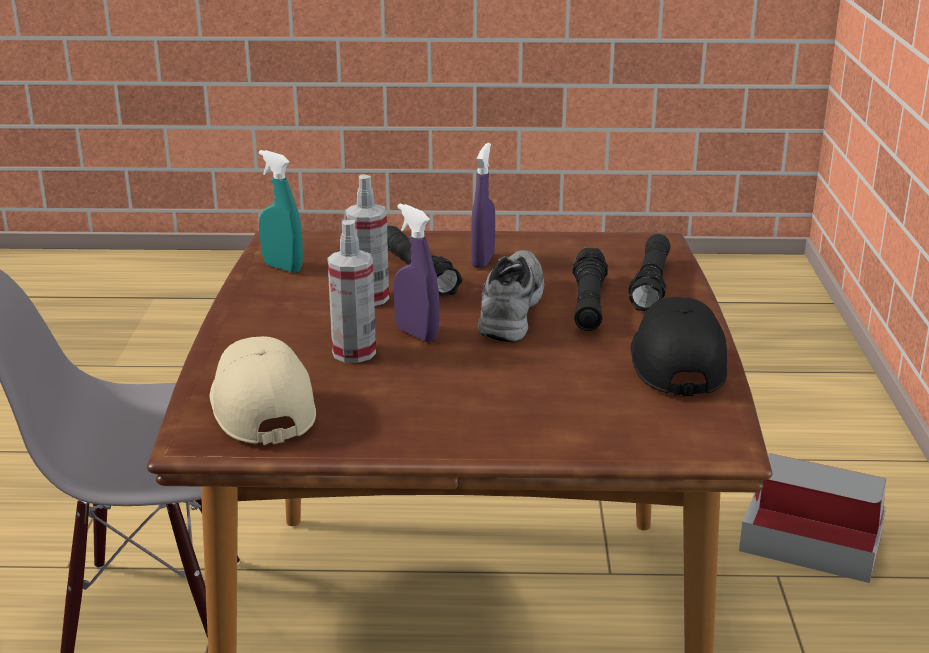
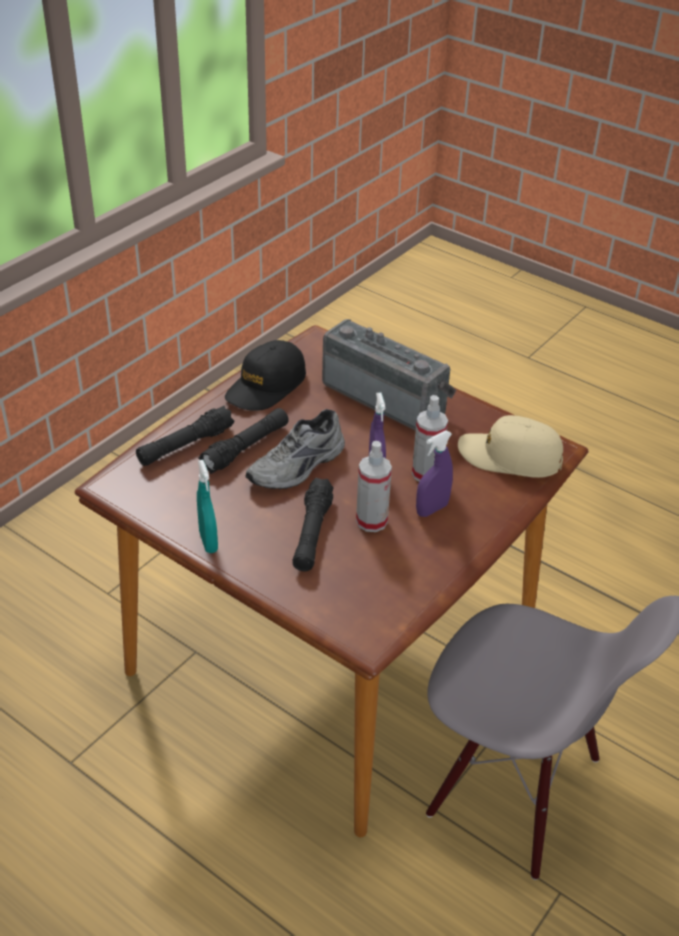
camera: 145 degrees left, 15 degrees up
(260, 406) = (510, 457): beige cap -> beige cap turned 90 degrees clockwise
(282, 267) = (400, 591): turquoise spray bottle -> turquoise spray bottle (208, 542)
(483, 261) = (253, 524): purple spray bottle -> purple spray bottle (432, 509)
(507, 410) = (387, 397): none -> radio
(811, 543) = (55, 600): cardboard box -> none

